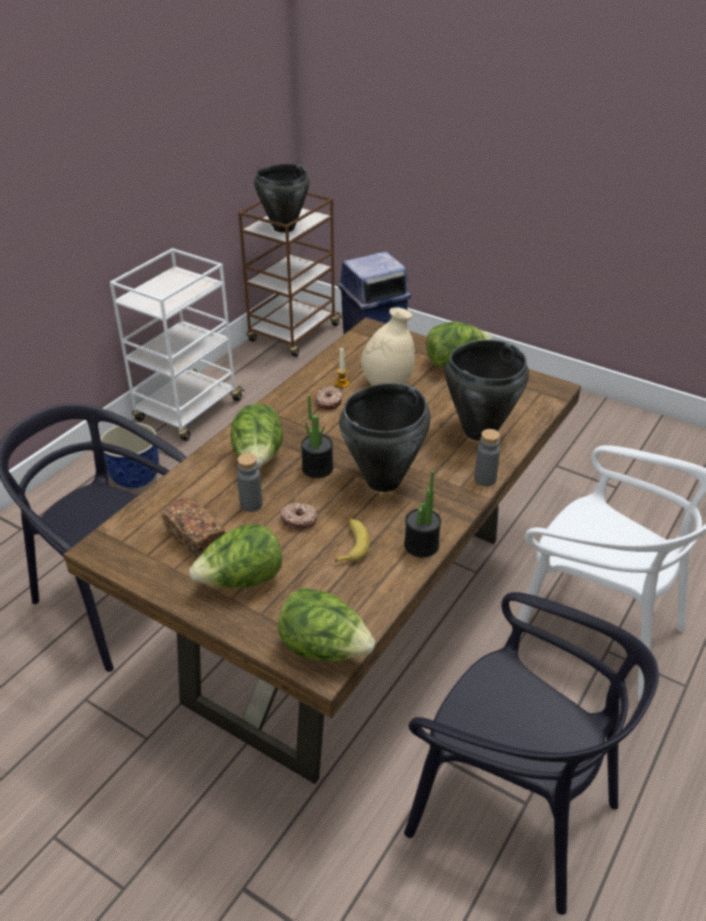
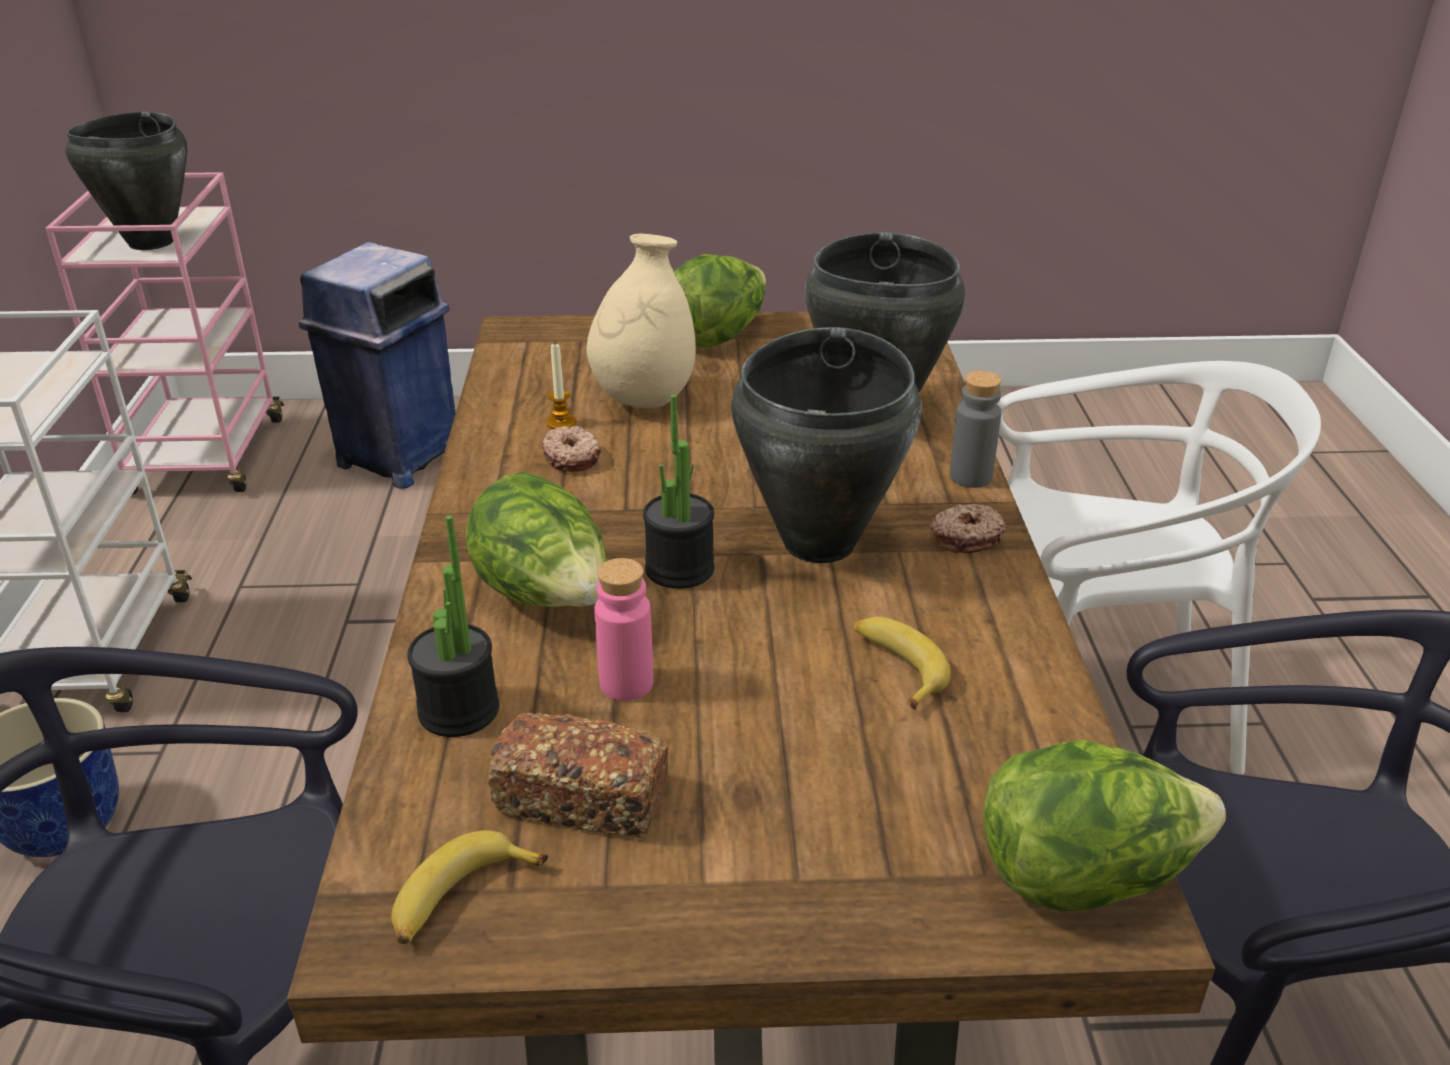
camera: 35 degrees left, 5 degrees down
(131, 550) = (460, 899): none -> banana
(241, 581) = (777, 835): lettuce -> none
(251, 504) = (626, 683): grey bottle -> pink bottle
(293, 334) = (207, 458): brown cart -> pink cart
(299, 520) = (751, 669): donut -> donut (965, 537)
(421, 545) = (1008, 615): potted plant -> potted plant (459, 710)

